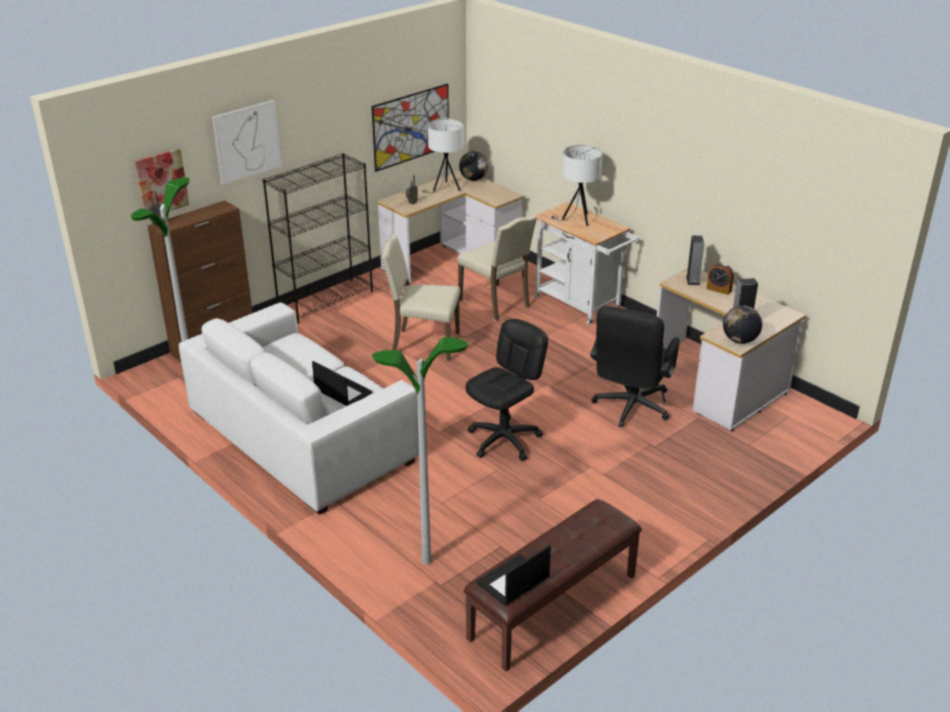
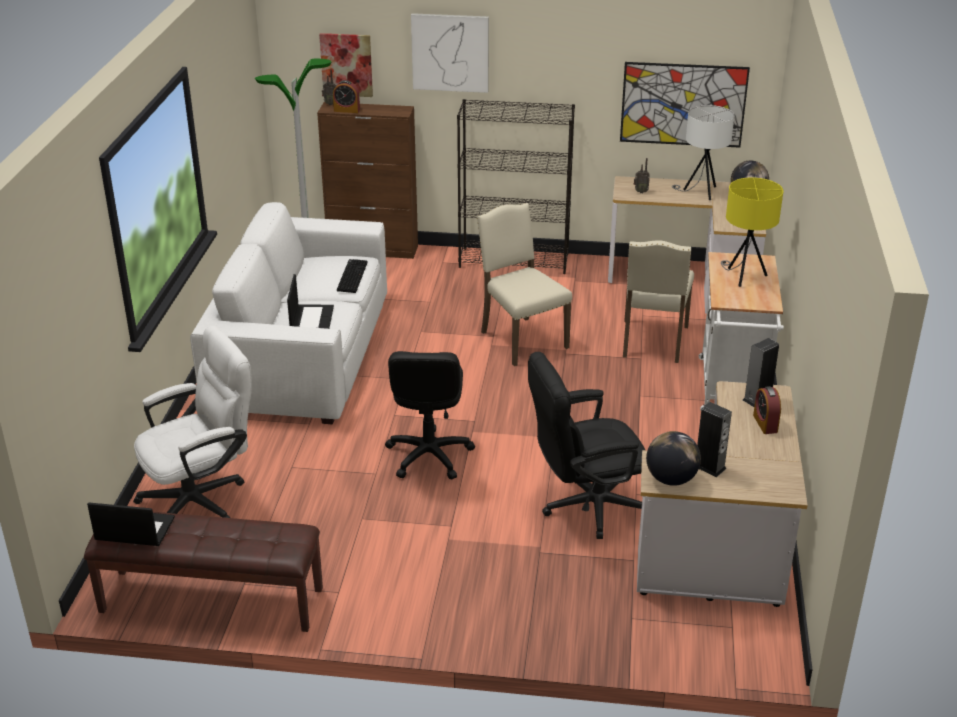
camera: 50 degrees right, 0 degrees up
(181, 223) = (347, 110): none -> alarm clock
(309, 351) = (351, 276): none -> keyboard
(426, 561) = (202, 498): floor lamp -> white office chair
(504, 440) = (428, 456): black office chair -> black office chair turned 90 degrees clockwise
(577, 220) = (743, 276): white table lamp -> yellow table lamp

